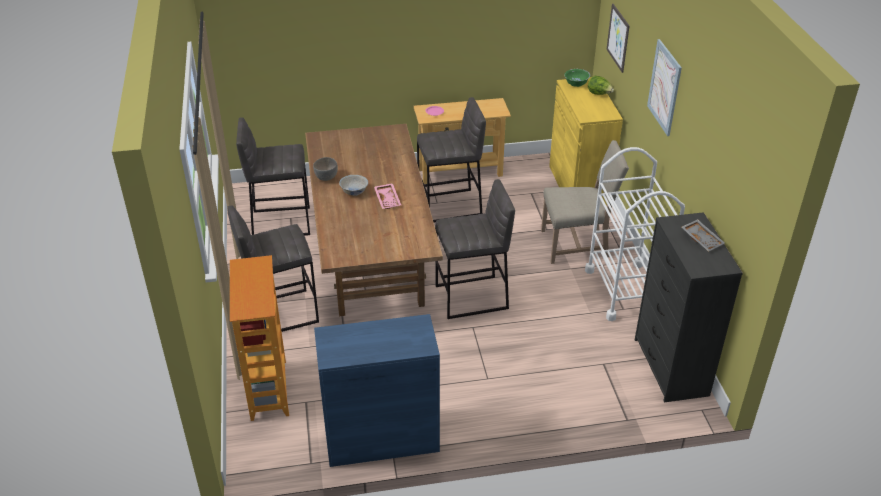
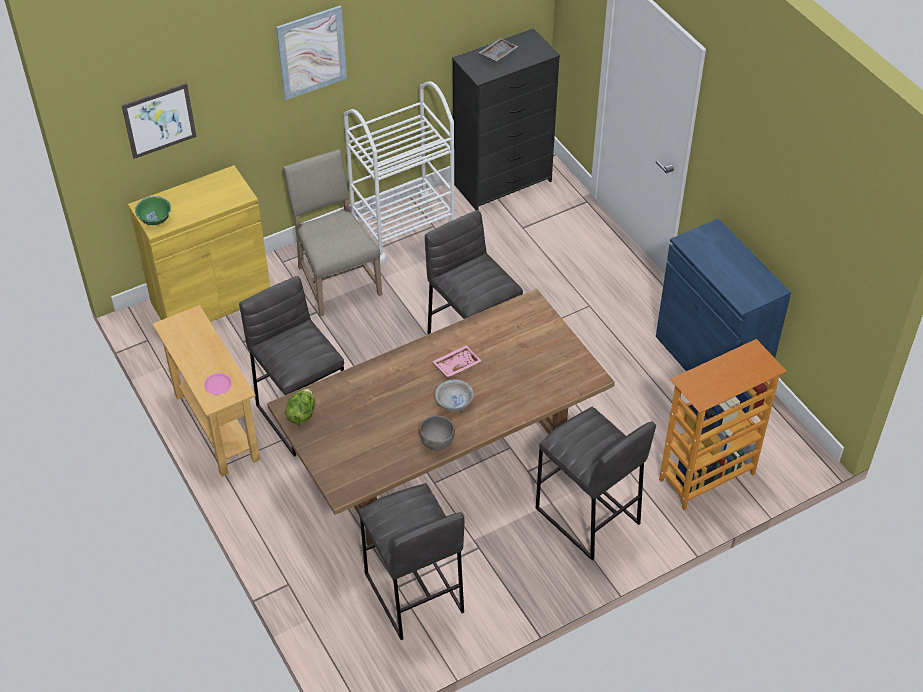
camera: 110 degrees left, 10 degrees up
(599, 94) = (177, 193): lettuce -> lettuce (301, 414)

